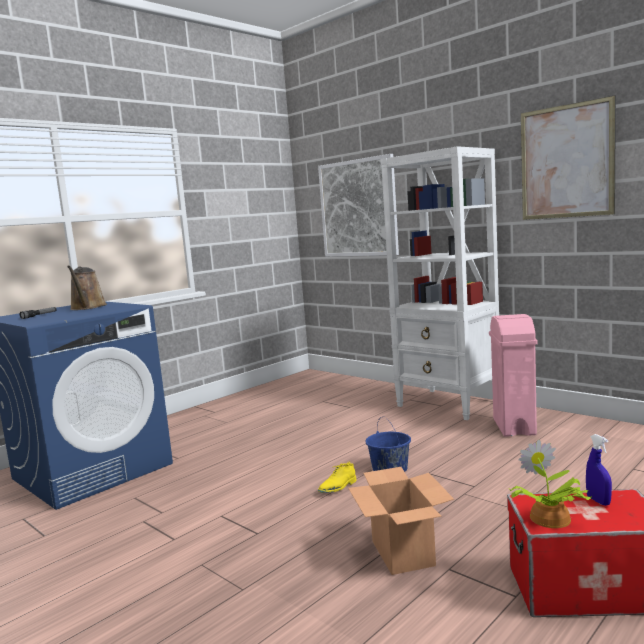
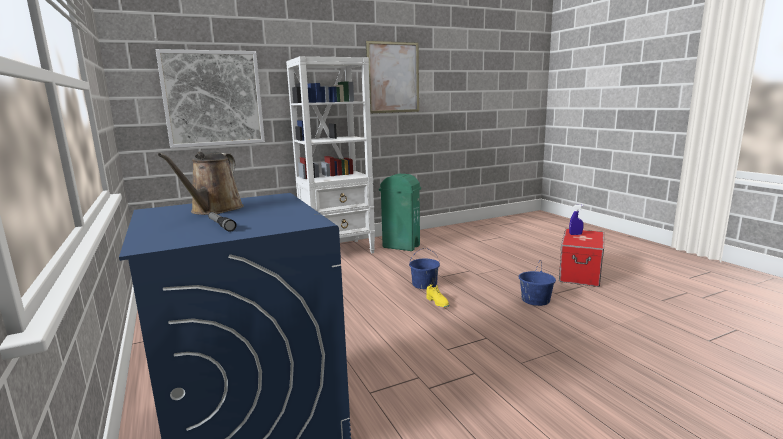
camera: 70 degrees left, 5 degrees up
(87, 307) = (214, 210): brown watering can -> brown watering can turned 90 degrees clockwise
(403, 553) = (535, 300): cardboard box -> blue bucket
(514, 427) = (401, 246): pink trash can -> green trash can
(549, 519) = (590, 243): potted plant -> none

